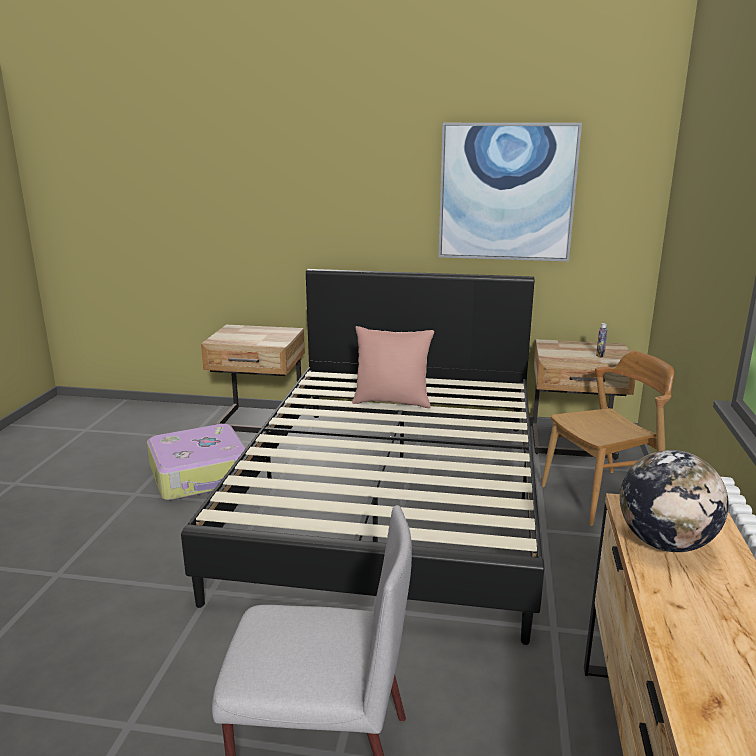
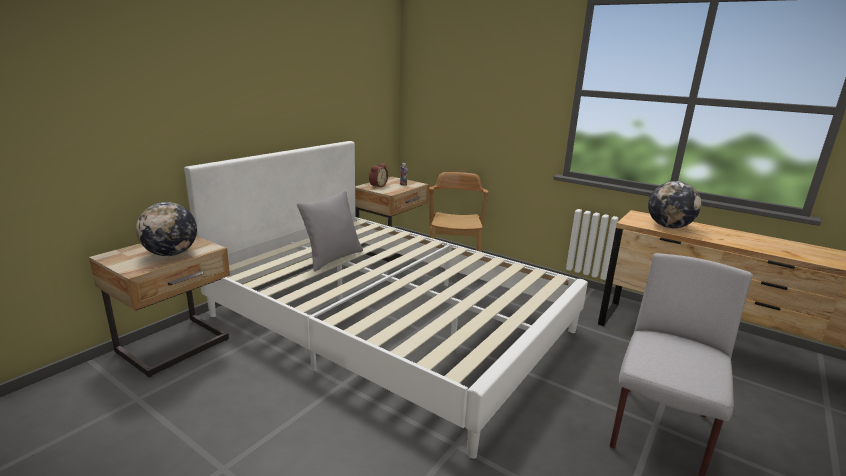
camera: 65 degrees left, 0 degrees up
(201, 475) = (240, 408): suitcase -> none
(253, 338) = (171, 254): none -> globe
(392, 402) = (332, 258): pink pillow -> grey pillow
(394, 497) = (391, 322): black bed -> white bed
(506, 192) = (327, 78): picture -> none
(563, 347) = (377, 186): none -> alarm clock

